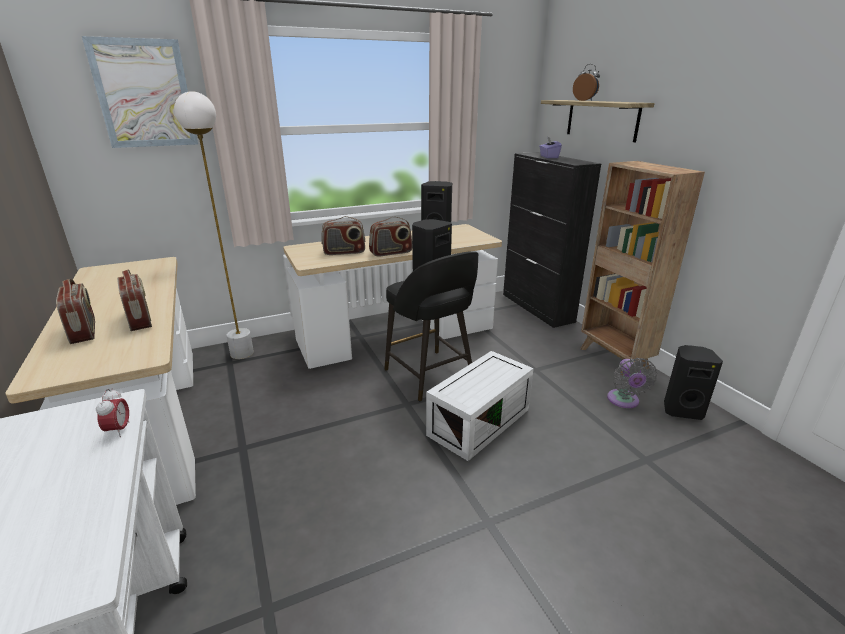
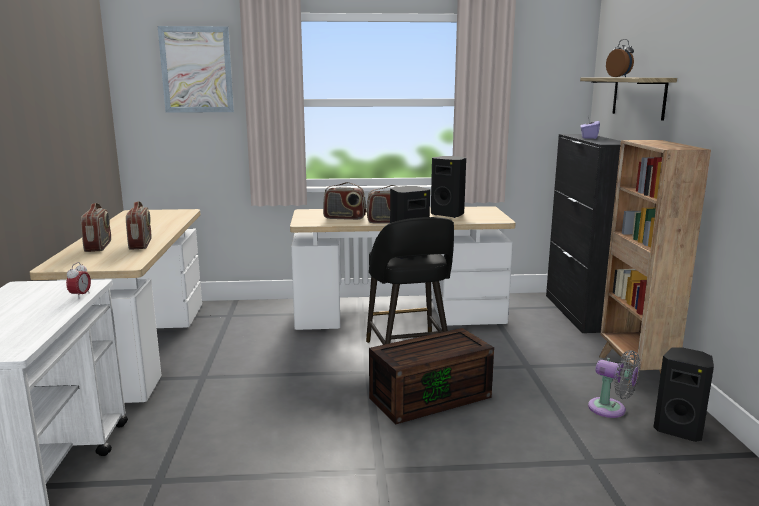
camera: 20 degrees right, 10 degrees down
(242, 353) = (244, 310): white floor lamp -> none
(478, 420) = (430, 396): white storage box -> brown storage box
(624, 401) = (611, 409): grey fan -> grey fan turned 75 degrees counterclockwise

